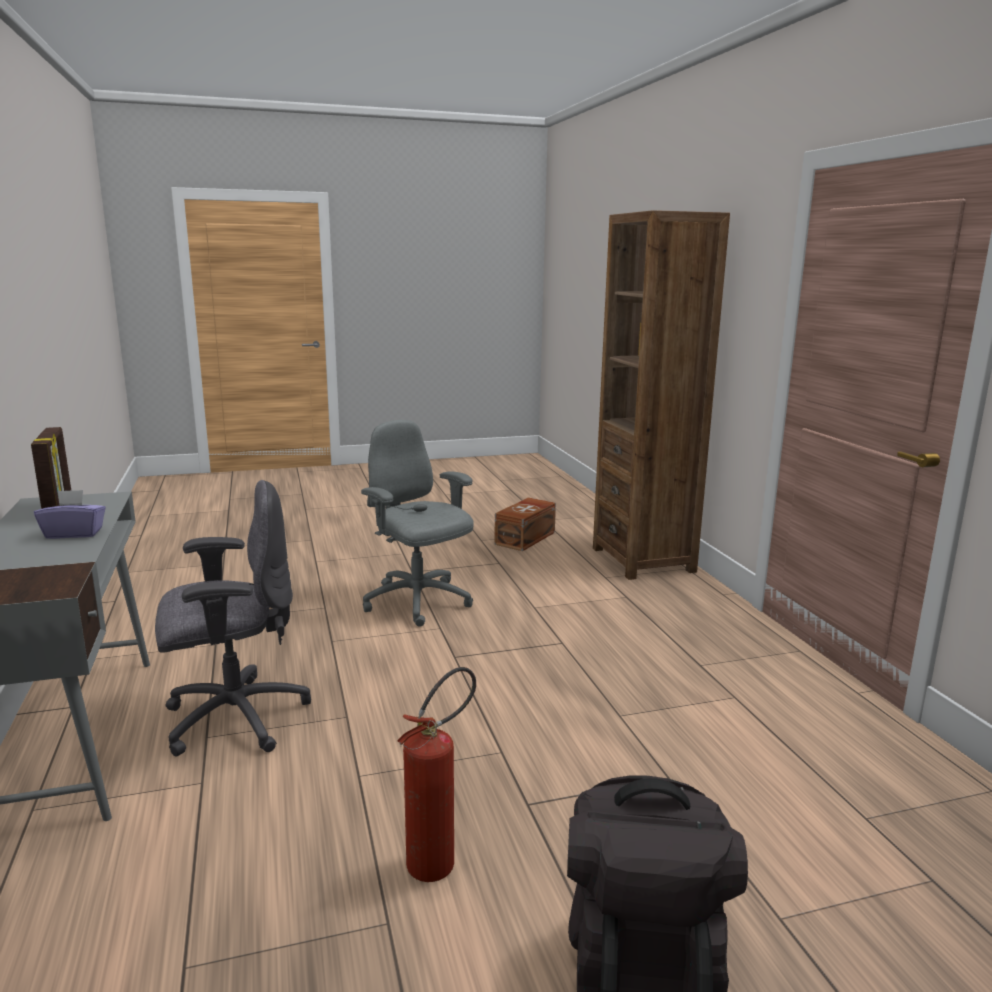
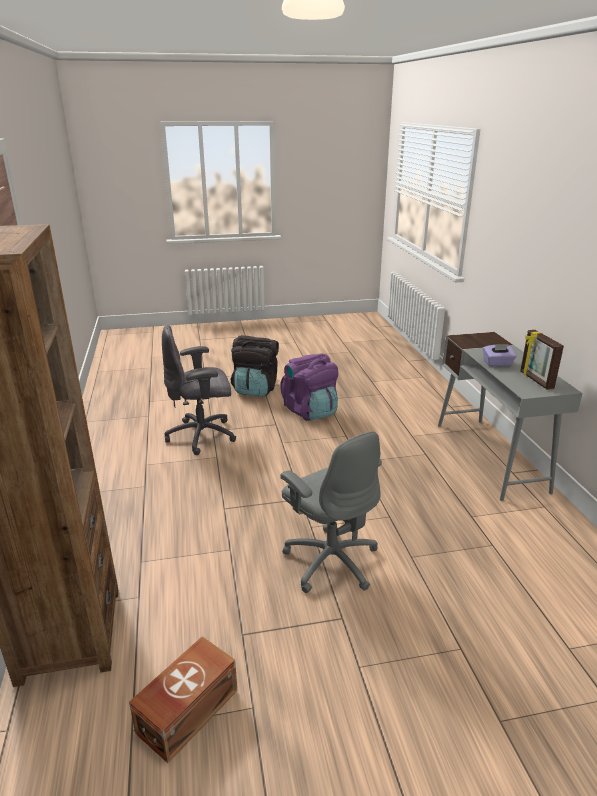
camera: 175 degrees left, 10 degrees up
(234, 718) = (419, 463): grey office chair -> grey office chair (202, 436)
(440, 859) = (310, 411): fire extinguisher -> purple backpack

